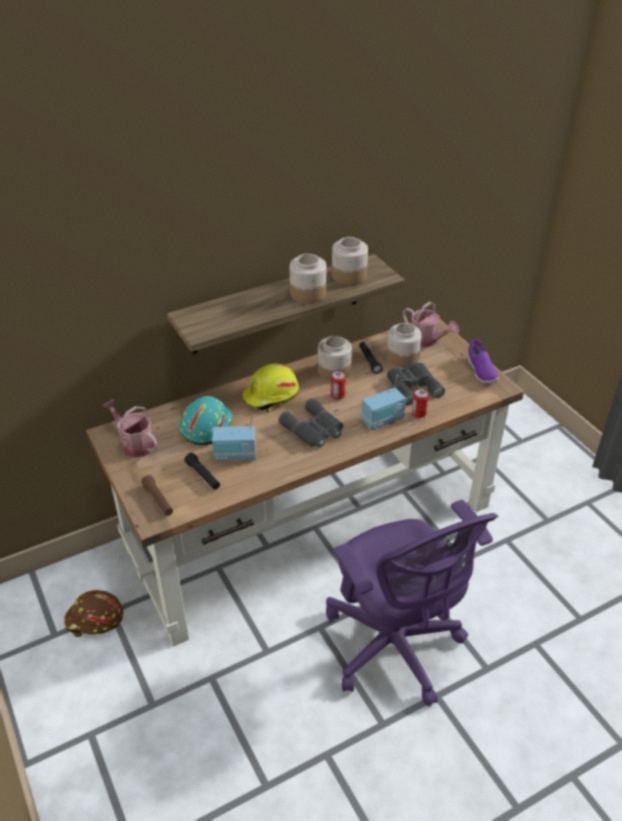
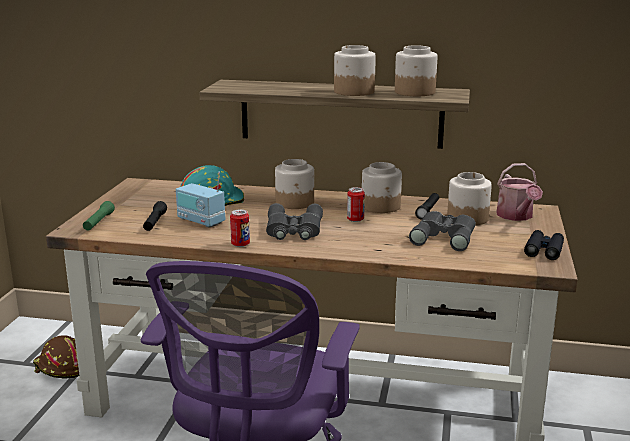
camera: 40 degrees right, 20 degrees down
(134, 443) = (143, 192): watering can -> none
(158, 500) = (98, 222): brown flashlight -> green flashlight
(271, 396) = (295, 203): yellow hard hat -> jar
(382, 420) = (370, 245): radio -> none
(418, 414) = (416, 254): can -> can (240, 244)
(480, 371) = (544, 250): purple shoe -> black binoculars

